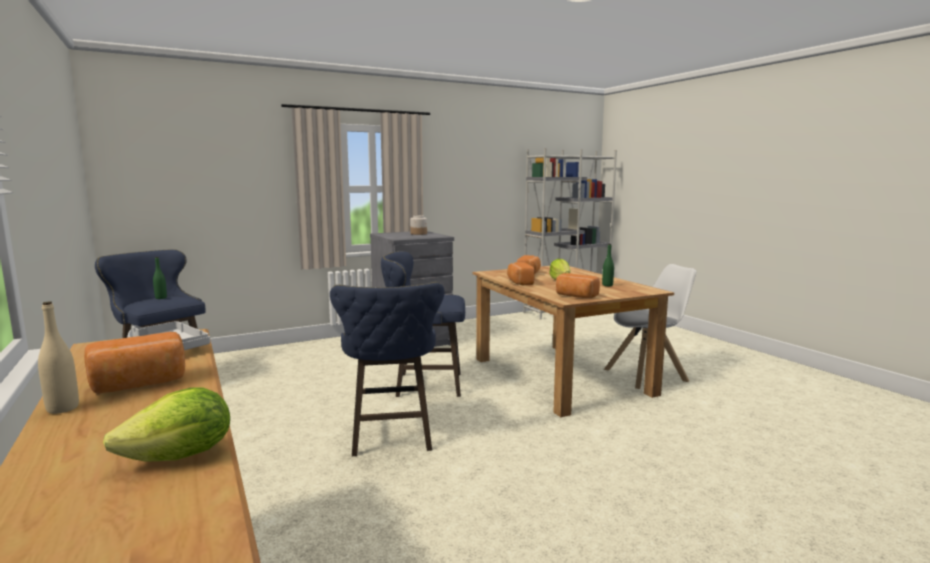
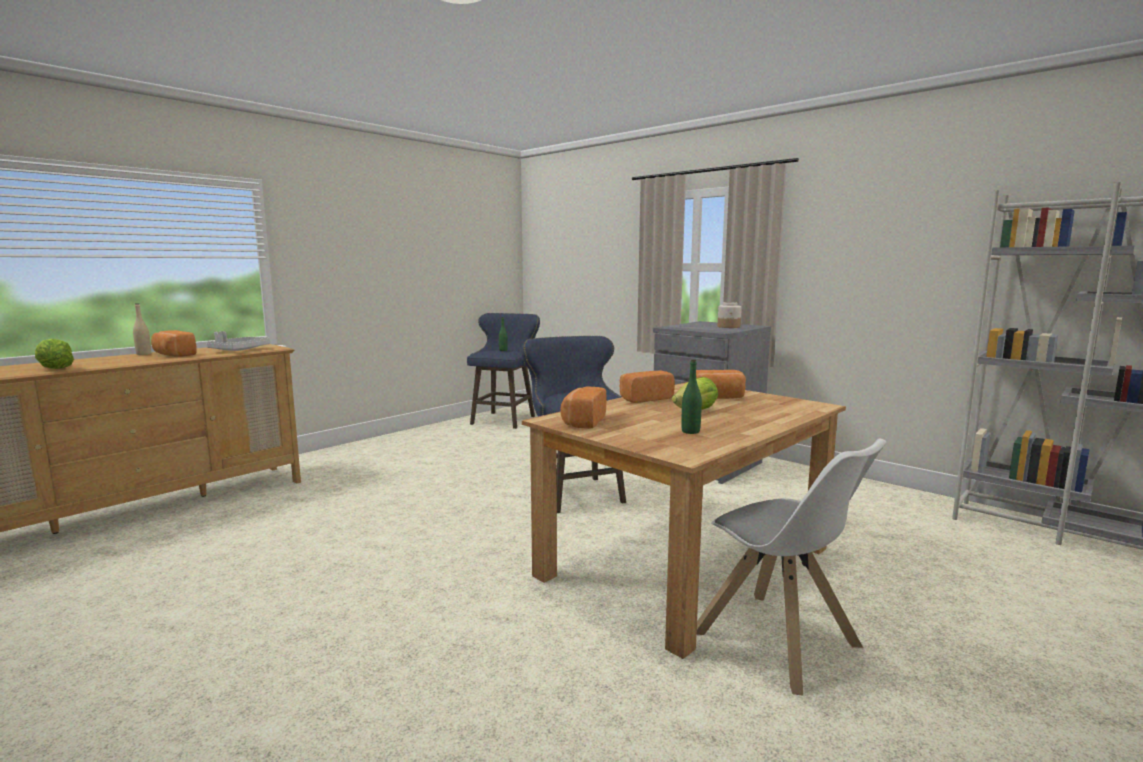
camera: 70 degrees right, 0 degrees up
(391, 437) = (440, 502): blue stool -> none

